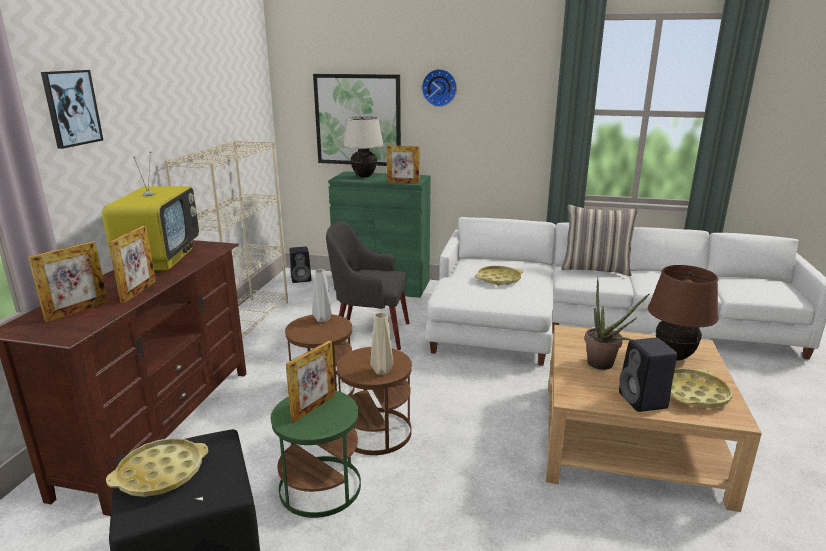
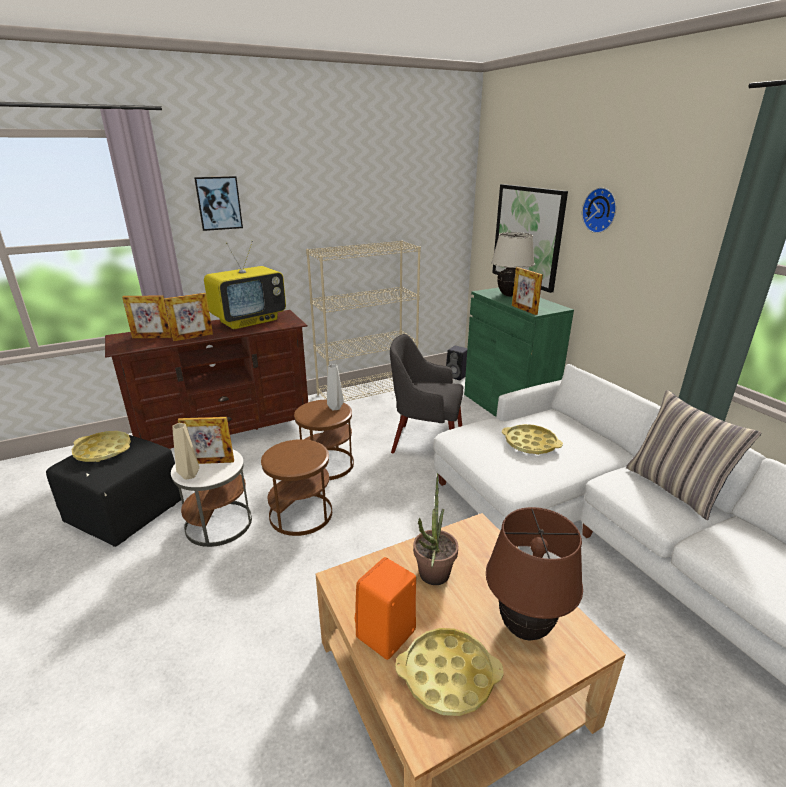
camera: 50 degrees right, 5 degrees up
(320, 486) = (219, 523): green side table -> white side table
(370, 333) = (426, 442): grey armchair -> grey armchair turned 45 degrees counterclockwise
(383, 371) = (286, 465): beige vase -> beige vase (189, 476)
(644, 401) = (385, 635): black speaker -> orange speaker

